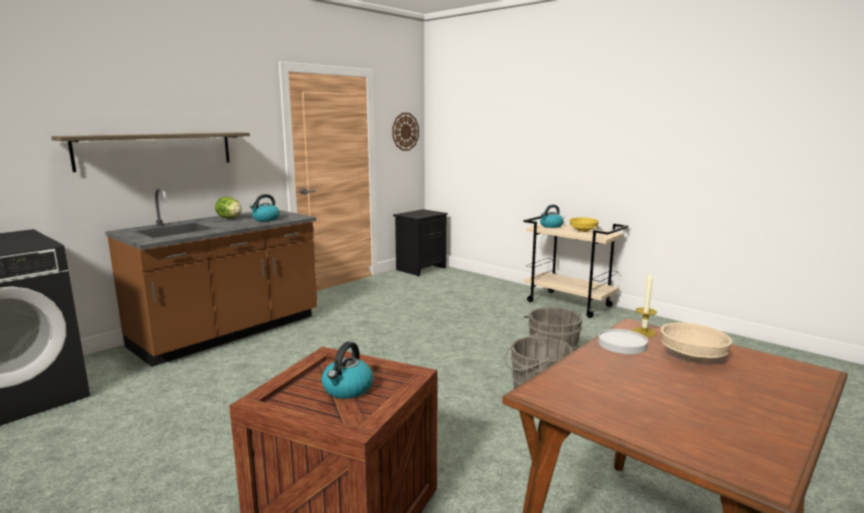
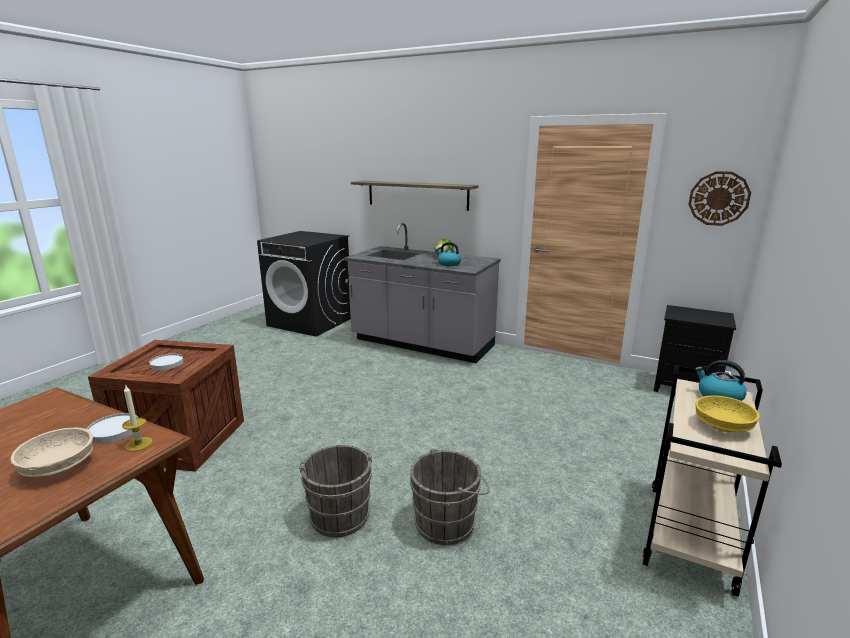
camera: 75 degrees right, 5 degrees up
(228, 332) = (422, 343): brown counter -> grey counter
(347, 389) = (167, 364): kettle -> white plate

